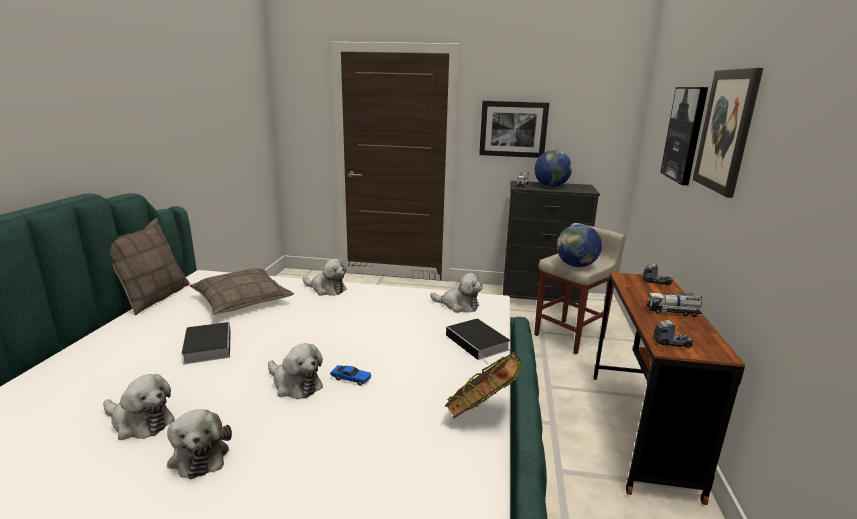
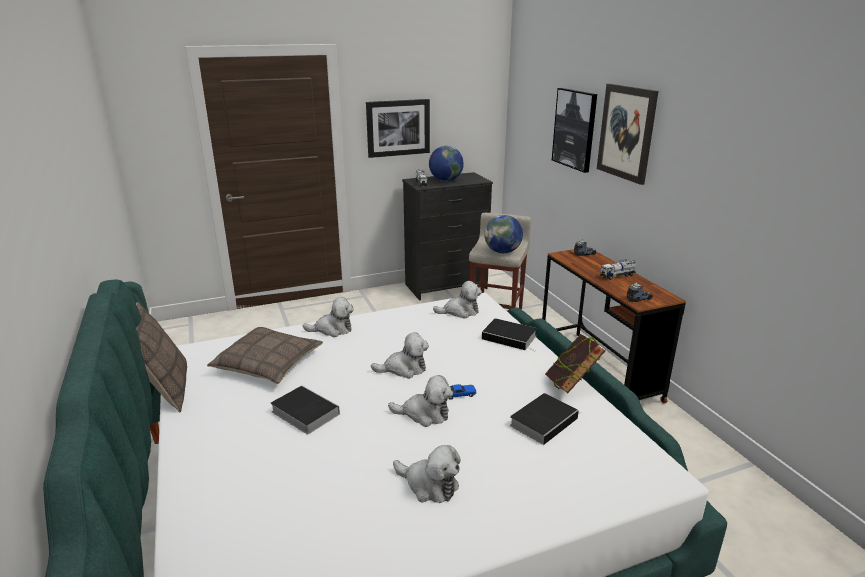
camera: 30 degrees left, 5 degrees up
(140, 422) = (348, 487): plush toy -> plush toy (404, 369)
(400, 440) = (544, 421): none -> book

